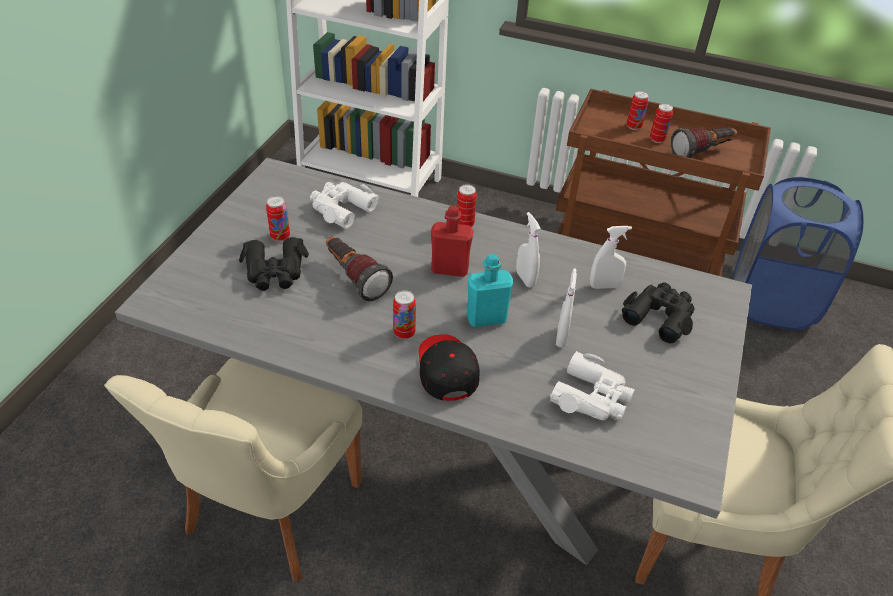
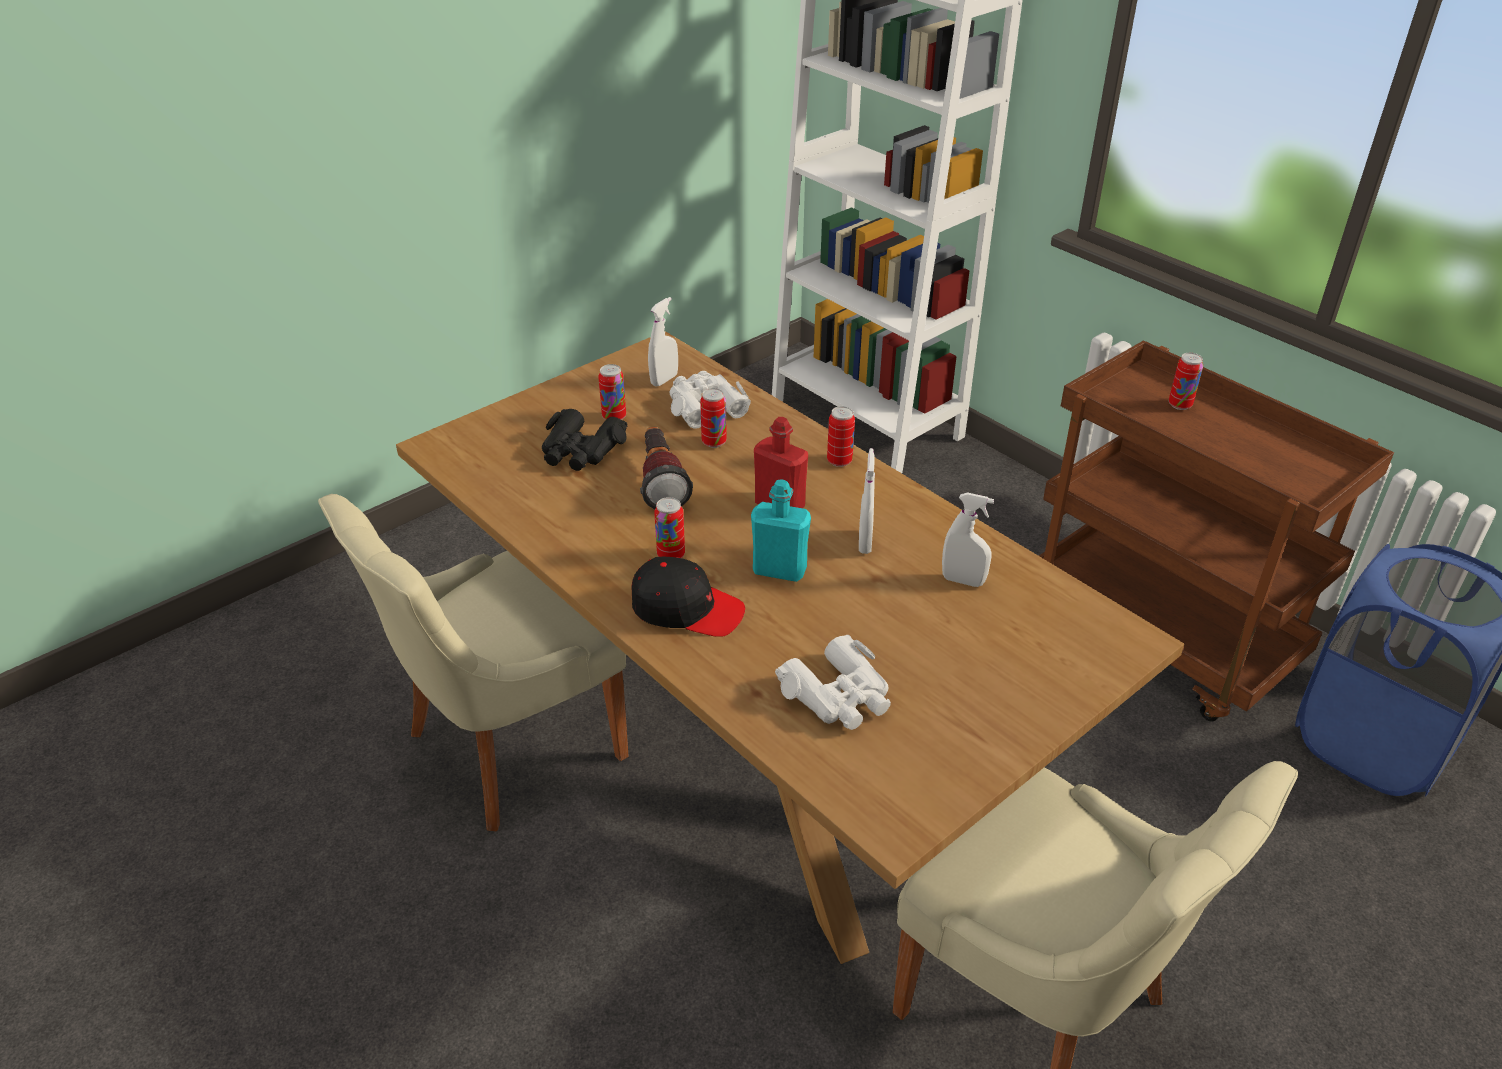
camera: 30 degrees right, 5 degrees down
(439, 438) = (753, 743): grey dining table -> brown dining table
(446, 370) = (687, 608): black cap -> black cap turned 90 degrees clockwise
(561, 337) = (856, 620): white spray bottle -> white spray bottle (664, 380)
(657, 139) = (1202, 429): can -> can (714, 442)
(659, 316) = (1010, 637): black binoculars -> none
(702, 152) = (1260, 462): flashlight -> none

